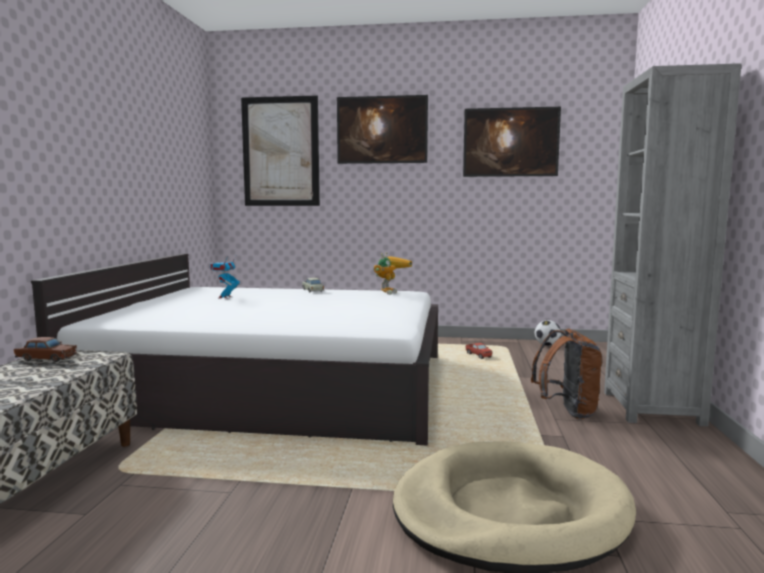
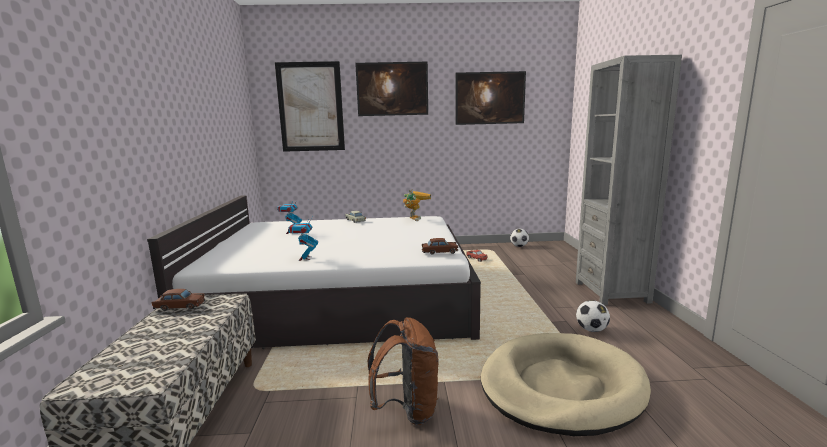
camera: 10 degrees left, 5 degrees up
(216, 321) = (305, 258): none -> toy robot
(386, 324) = (439, 252): none -> brown toy car
(567, 412) = (559, 301): brown backpack -> brown backpack (407, 409)
(594, 450) = (591, 330): none -> football

